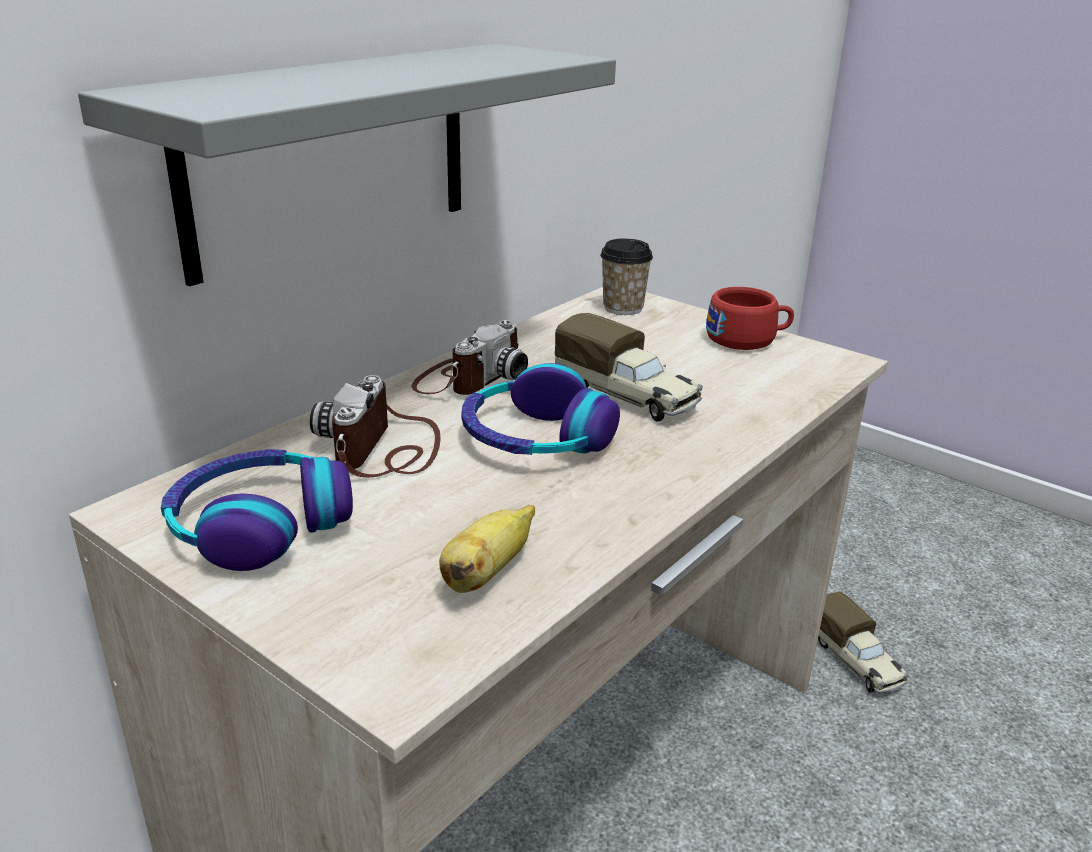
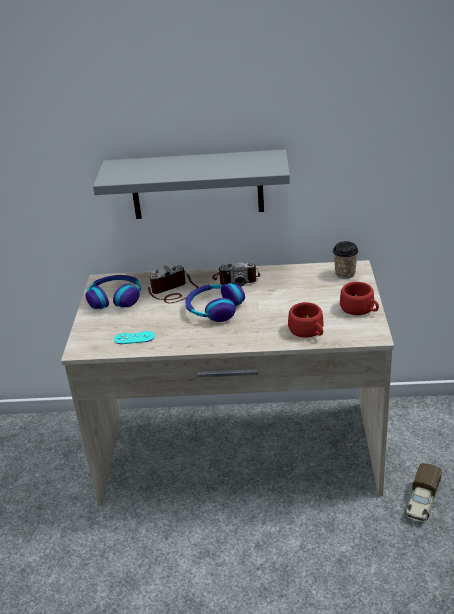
camera: 55 degrees right, 5 degrees up
(486, 573) = (134, 338): banana -> turquoise game controller
(627, 396) = (268, 309): toy truck -> none
(757, 396) = (308, 331): none -> red cup

